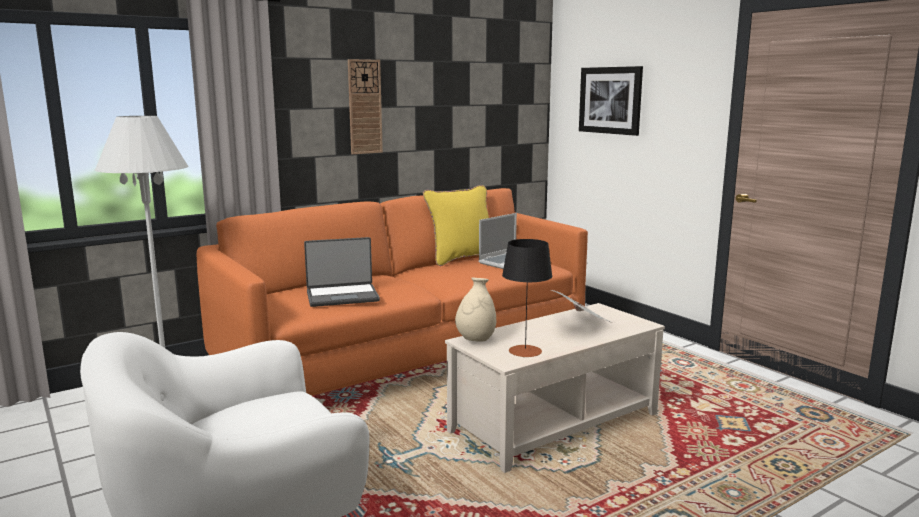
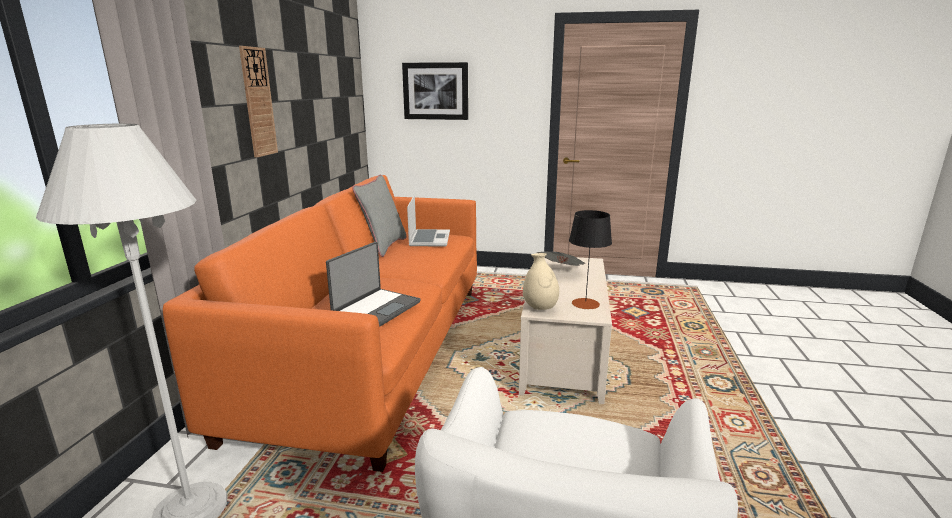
camera: 45 degrees left, 5 degrees up
(461, 259) = (383, 246): yellow pillow -> grey pillow

